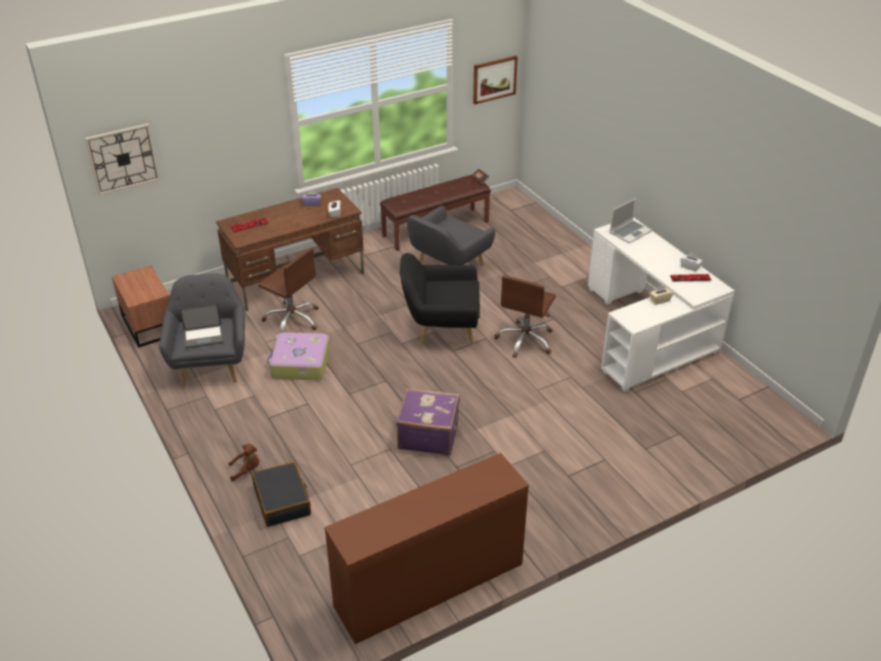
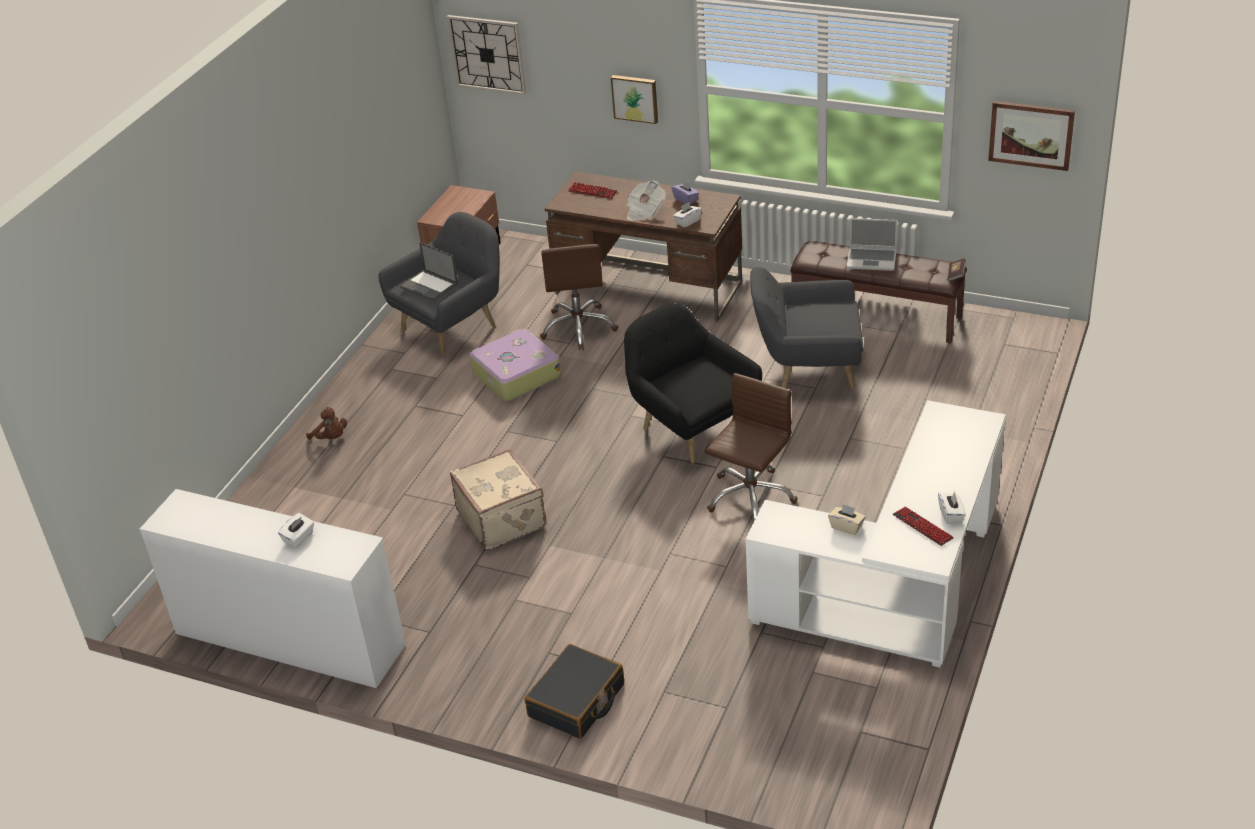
camera: 55 degrees right, 0 degrees up
(246, 149) = (635, 98): none -> picture
(282, 501) = (312, 483): black suitcase -> black suitcase (577, 701)
(300, 220) = (644, 211): none -> newspaper
(428, 435) = (502, 518): purple suitcase -> beige suitcase
(429, 585) = (289, 639): brown dresser -> white dresser
(457, 489) = (299, 538): none -> white tissue box
(525, 340) = (750, 497): brown office chair -> brown office chair turned 135 degrees clockwise
(630, 232) = (962, 430): laptop -> laptop (872, 260)

